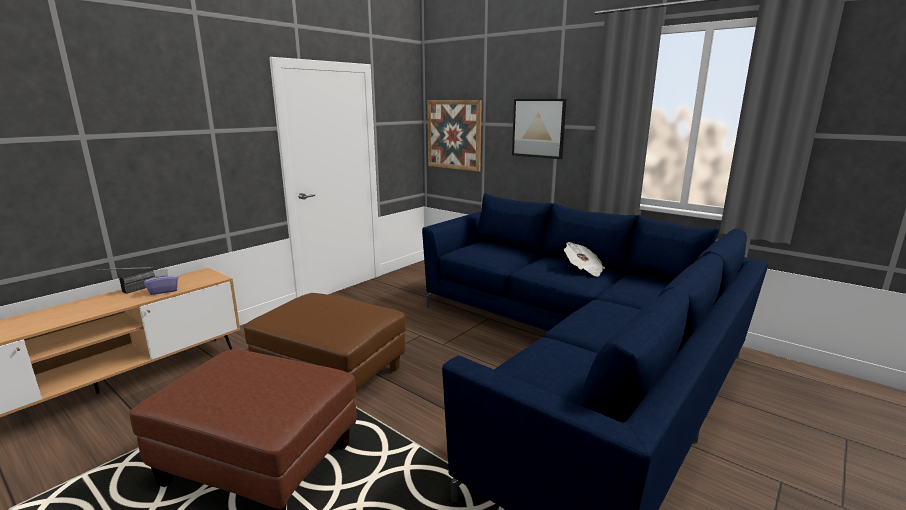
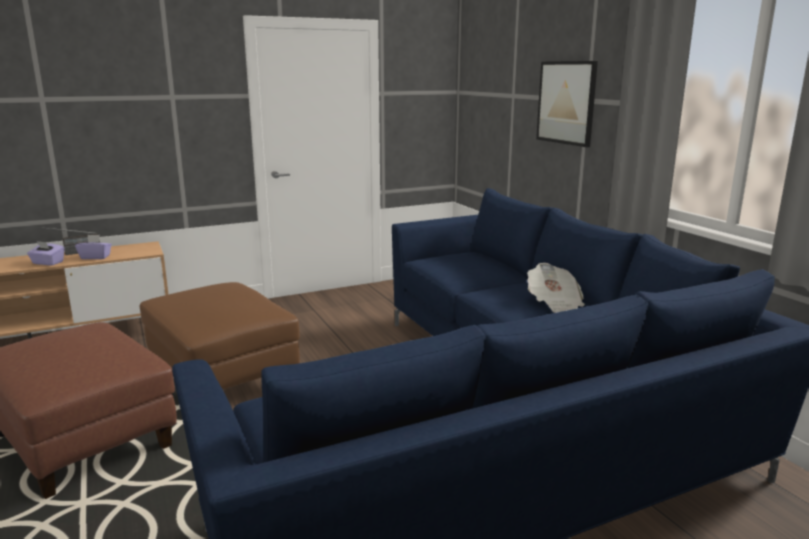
camera: 25 degrees right, 0 degrees up
(116, 304) = (47, 263): none -> purple tissue box
(454, 134) = (483, 109): picture -> none

